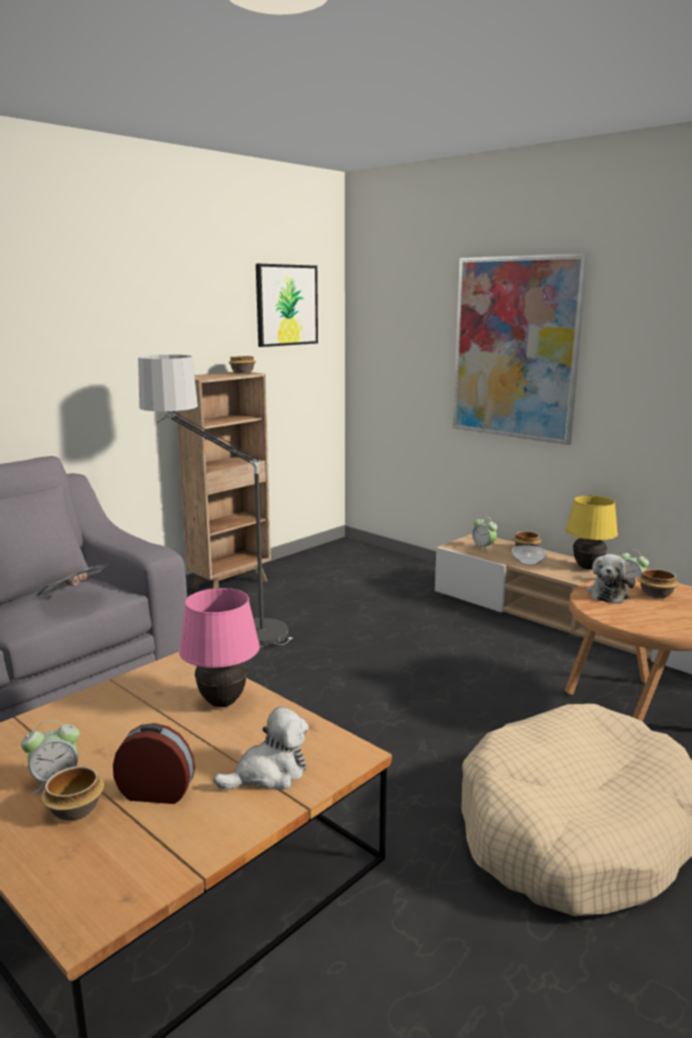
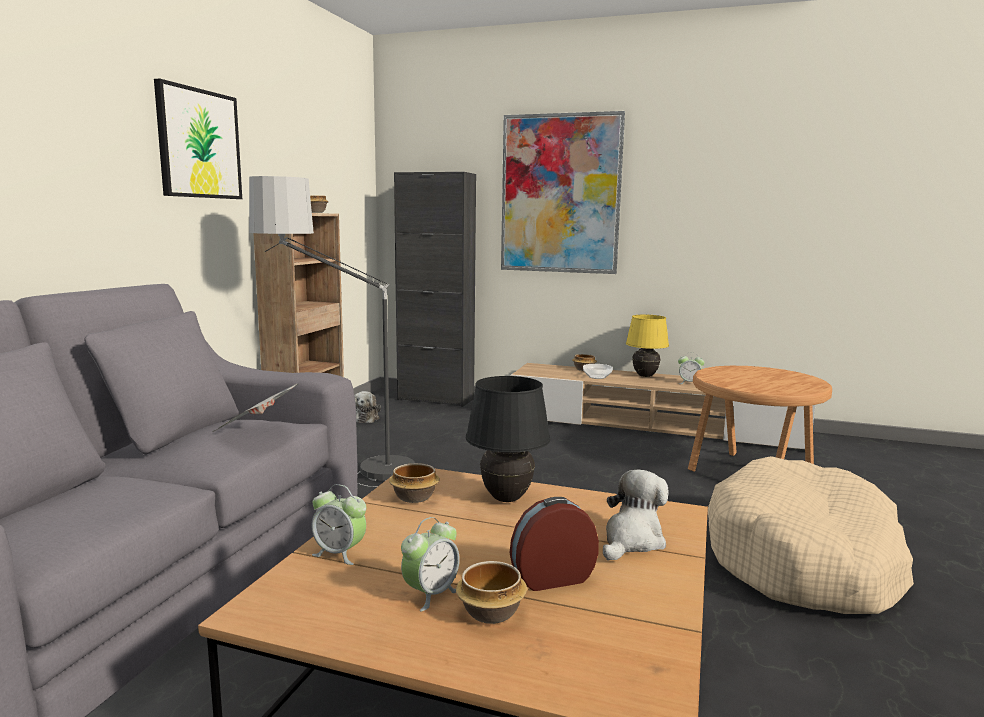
camera: 25 degrees left, 5 degrees down
(223, 702) = (507, 498): pink table lamp -> black table lamp
(286, 305) = (336, 153): picture -> picture (199, 144)
(384, 558) = (435, 399): none -> black cabinet
(483, 548) = (549, 371): alarm clock -> alarm clock (339, 553)
(609, 593) = (724, 376): plush toy -> plush toy (366, 418)
(655, 594) = (754, 373): bowl -> bowl (413, 498)

